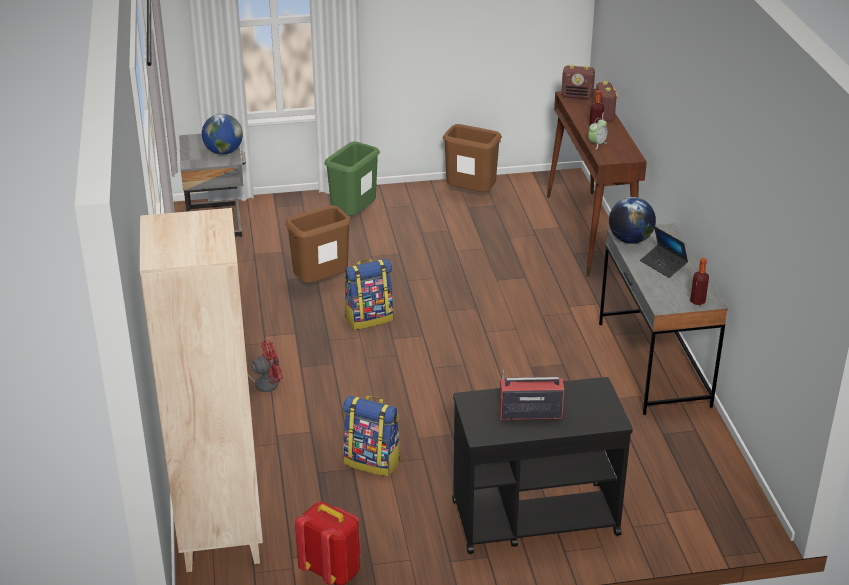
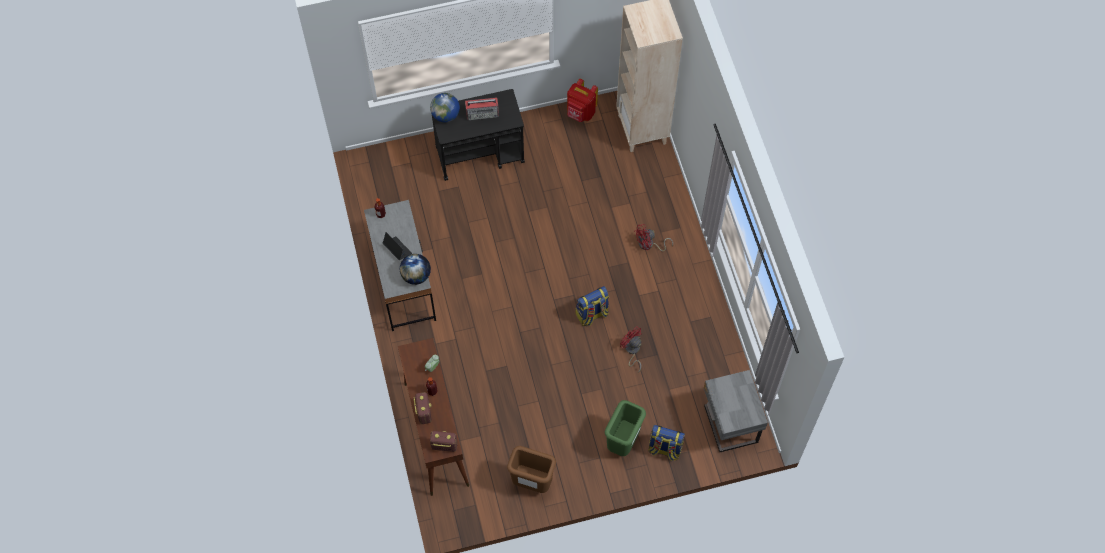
camera: 175 degrees right, 30 degrees up
(223, 152) = (724, 397): globe -> globe (445, 115)
(321, 284) = (632, 351): brown trash can -> red fan
(373, 461) = (571, 186): backpack -> backpack (664, 449)

